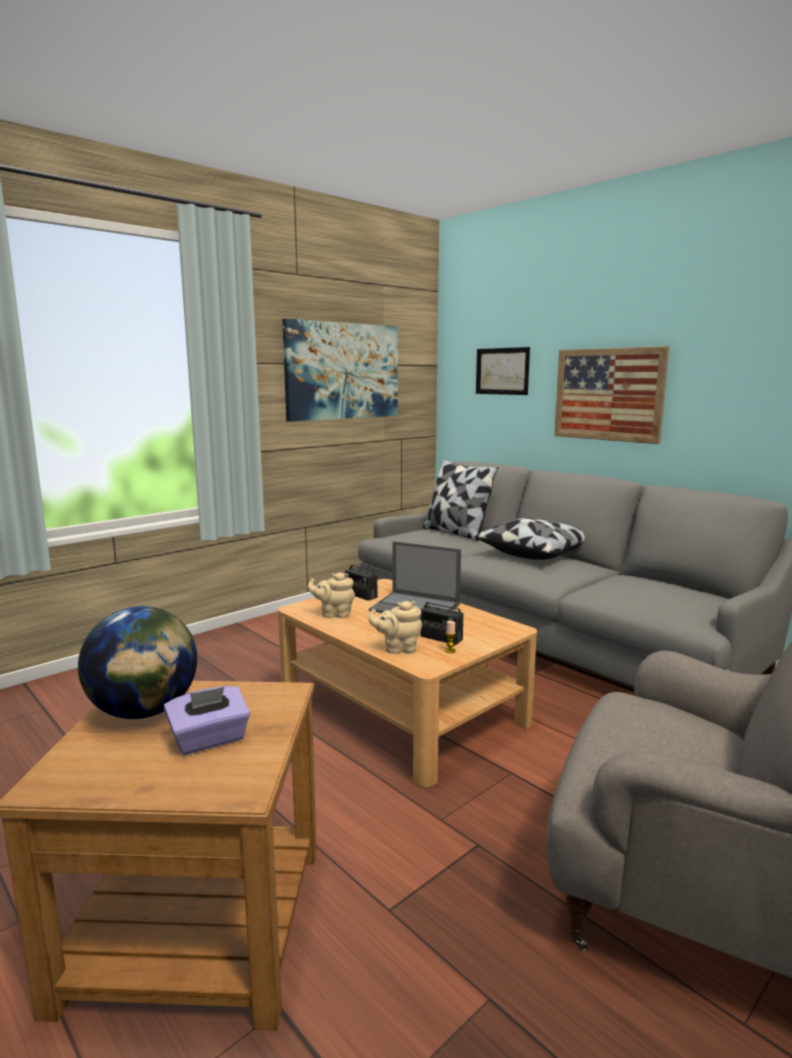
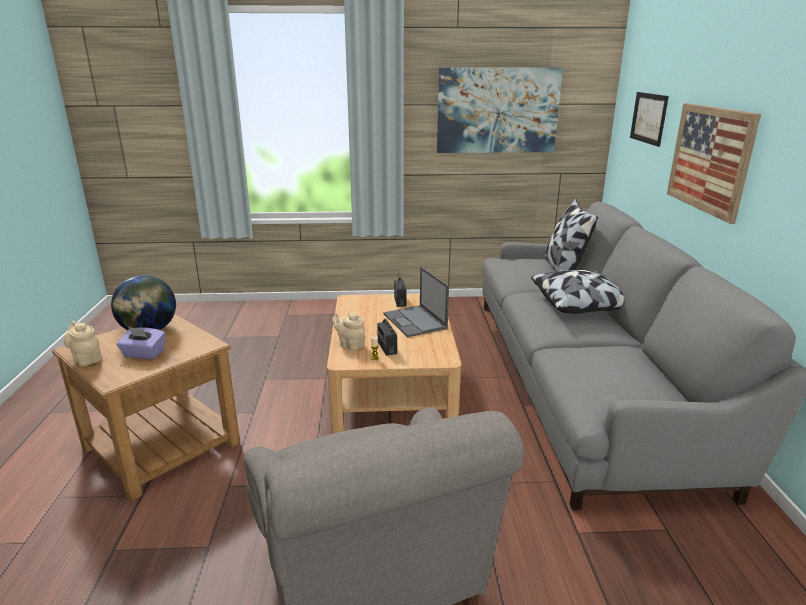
camera: 40 degrees right, 10 degrees up
(334, 614) = (360, 309): beige teapot -> beige teapot (87, 359)

